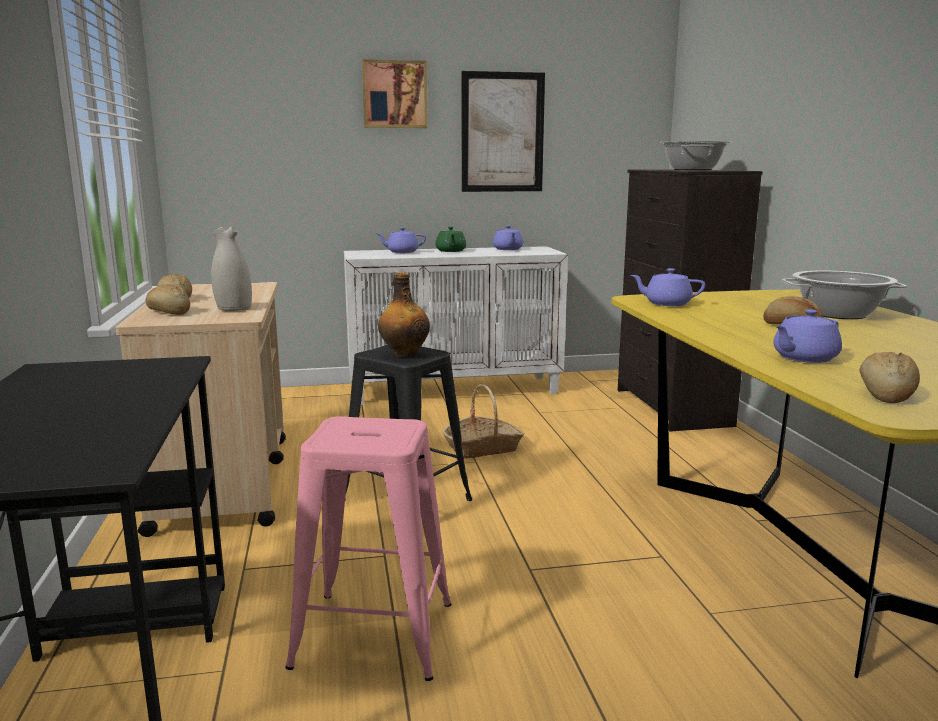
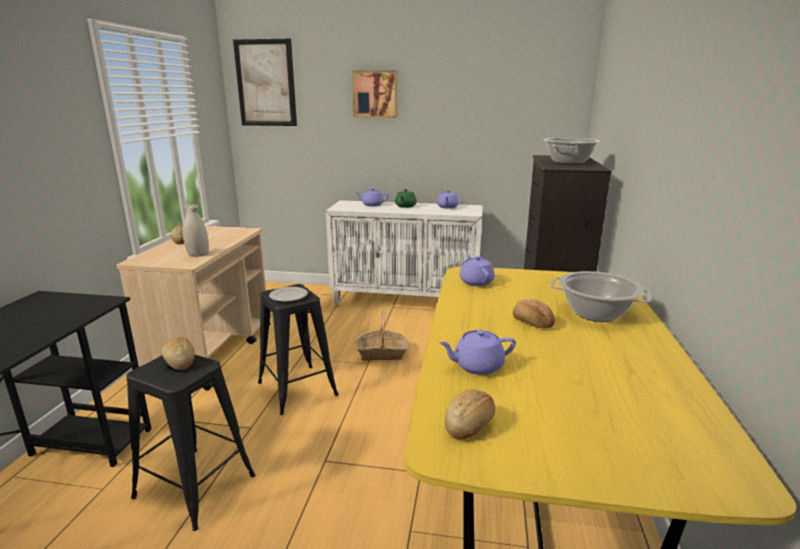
camera: 20 degrees right, 5 degrees up
(169, 312) = (160, 253): bread -> bread (179, 361)
(374, 634) = (195, 486): pink stool -> black stool
(404, 354) = (289, 296): bottle -> plate
(502, 132) = (452, 121): picture -> picture (266, 83)
(666, 304) = (476, 281): purple teapot -> purple teapot turned 45 degrees clockwise

